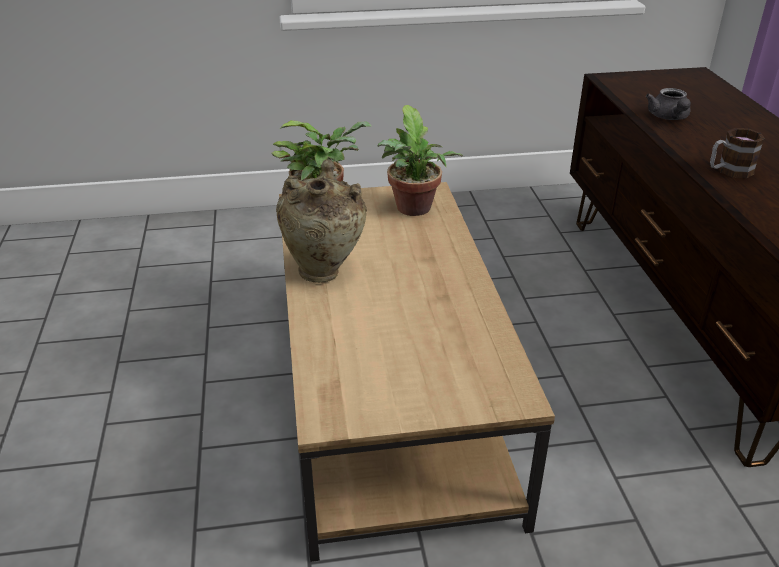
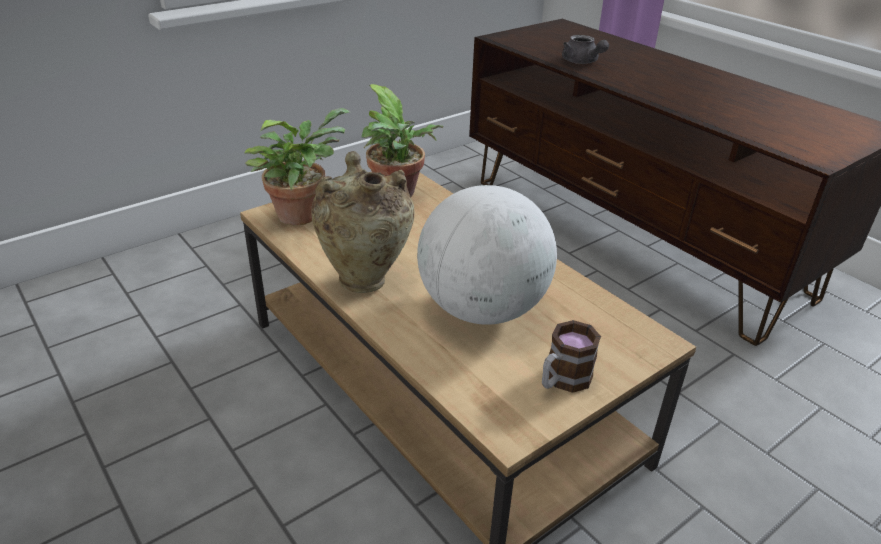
camera: 30 degrees left, 0 degrees up
(393, 323) = (482, 310): none -> globe
(728, 171) = (672, 96): mug -> mug (562, 380)

